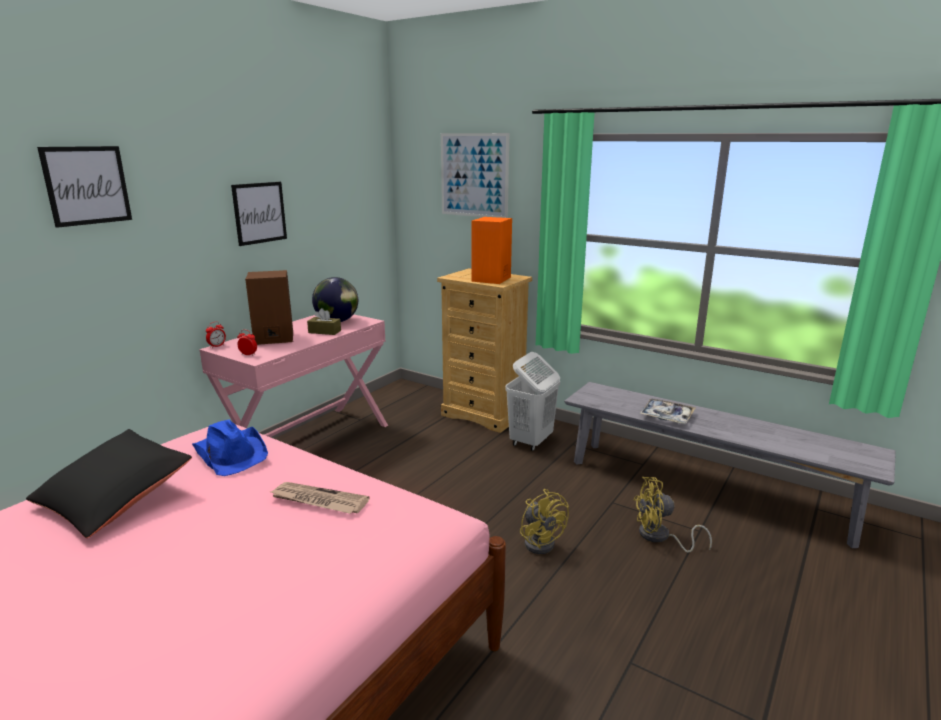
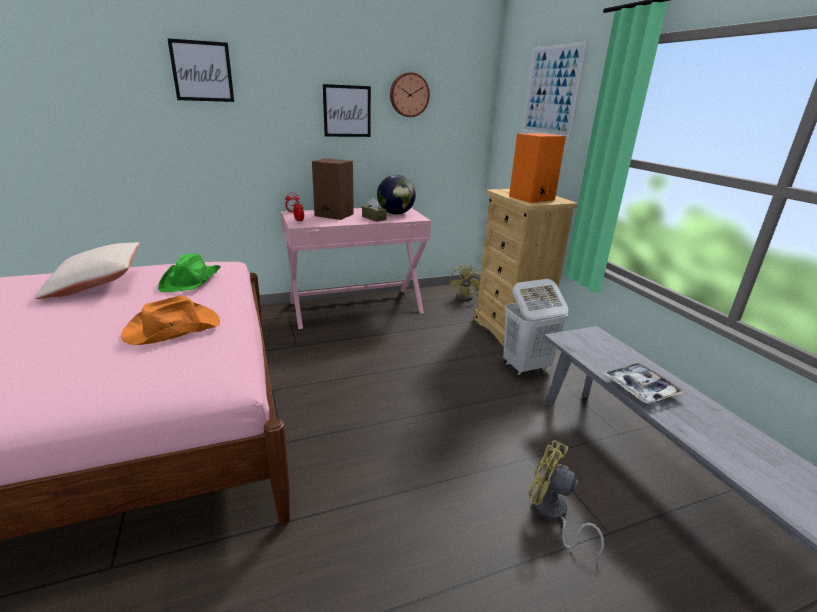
camera: 35 degrees right, 5 degrees up
(115, 498) = (96, 284): black pillow -> beige pillow
(231, 453) = (192, 280): blue hat -> green hat
(318, 186) = (409, 95): none -> wall clock
(318, 501) = (171, 328): newspaper -> orange hat
(541, 541) = (430, 455): yellow fan -> yellow fan (467, 297)

